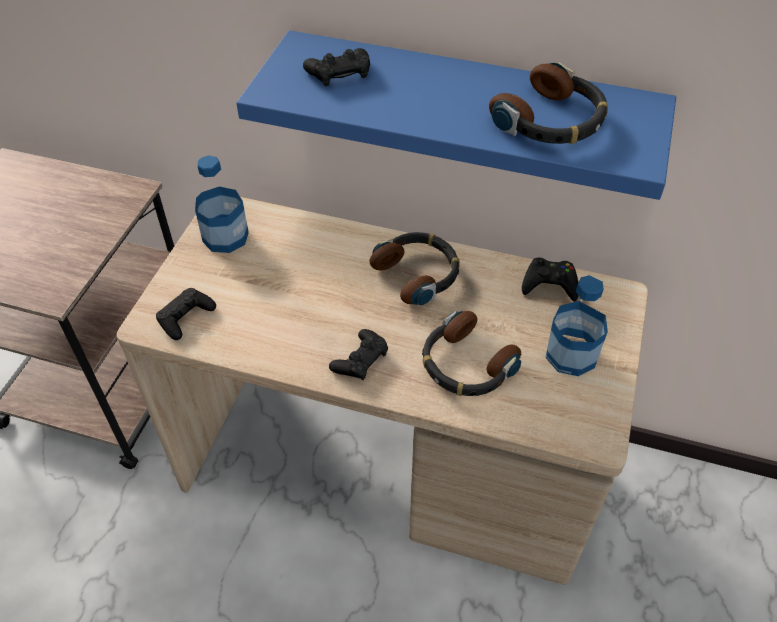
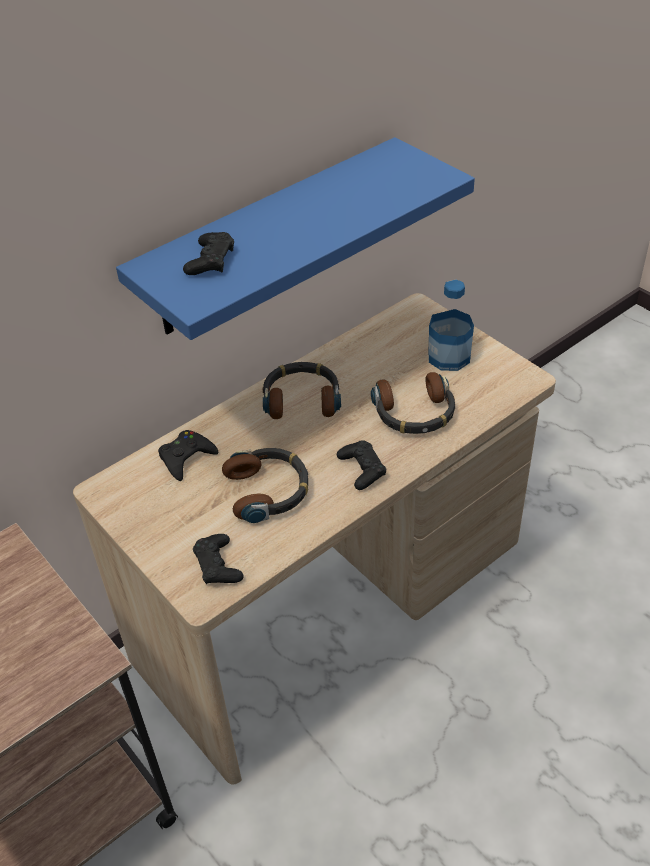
camera: 55 degrees left, 5 degrees down
(225, 237) = (142, 501): bottle -> none
(550, 121) = (371, 192): headphones -> headphones (268, 490)
(550, 283) = (376, 335): black game controller -> black game controller (186, 458)

